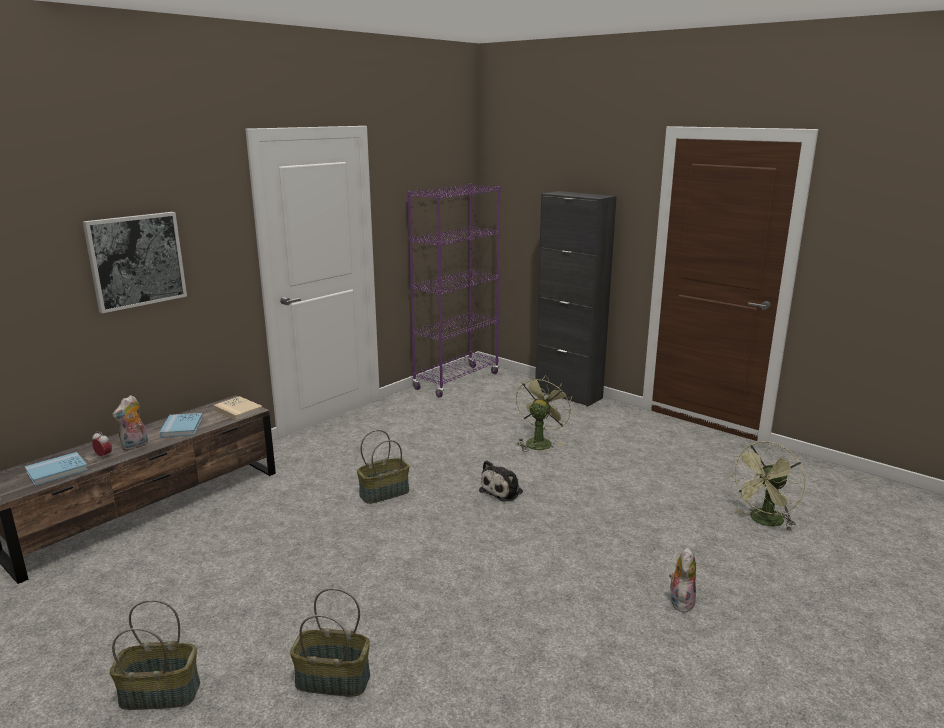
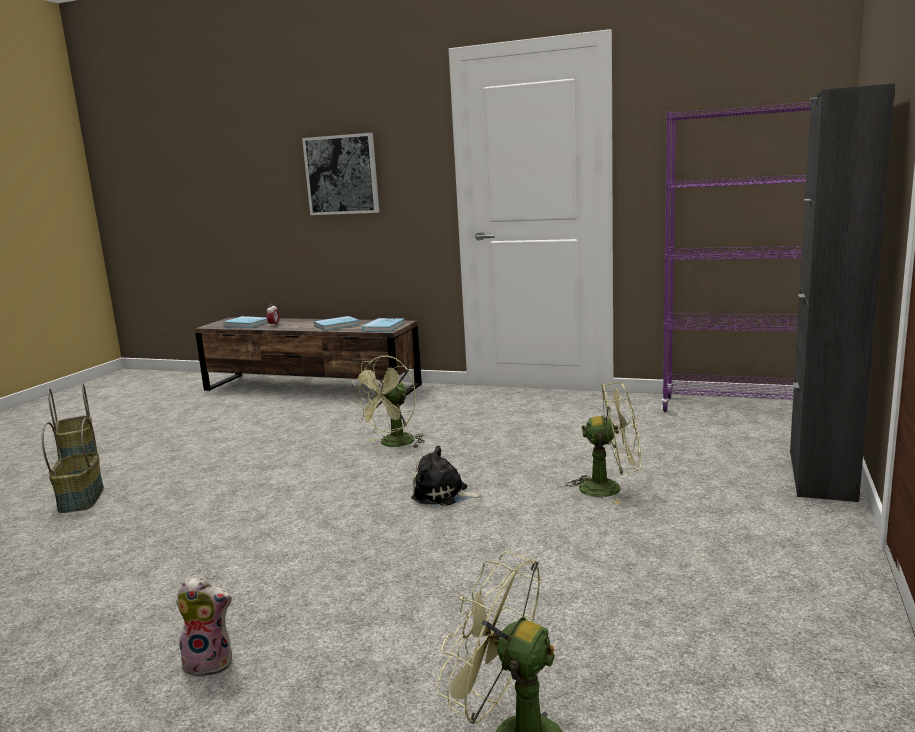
camera: 70 degrees right, 5 degrees down
(135, 446) = (294, 326): plush toy -> none
(238, 410) = (383, 327): beige book -> blue book
(384, 493) = (393, 444): basket -> green fan

